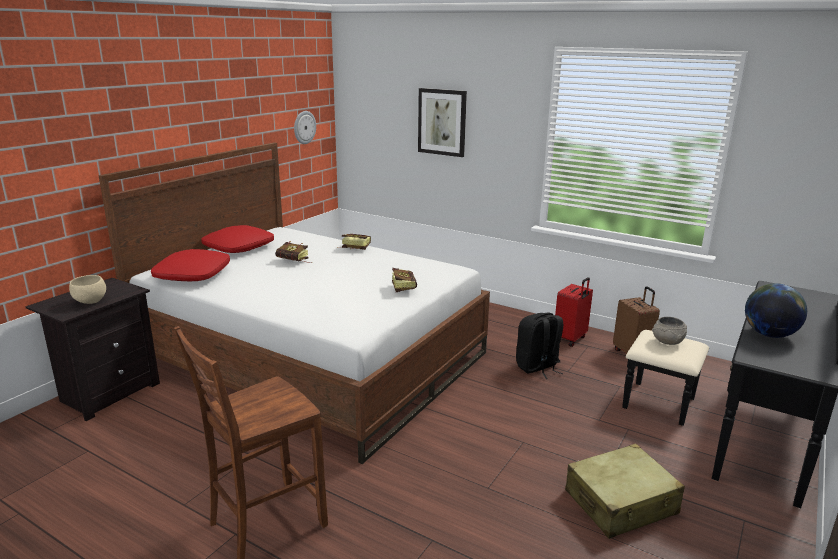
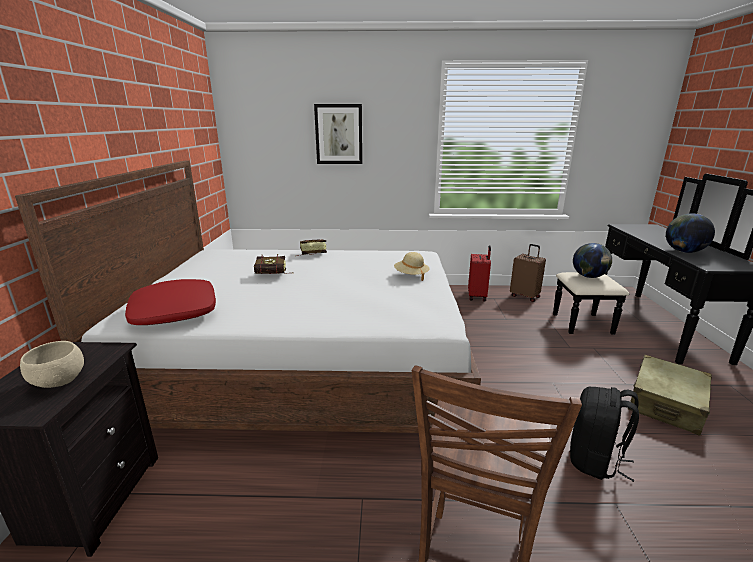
camera: 30 degrees left, 0 degrees up
(238, 247) = (190, 274): red pillow -> none
(304, 127) = (201, 147): wall clock -> none
(403, 287) = (411, 275): book -> beige hat
(538, 367) = (485, 322): black backpack -> black backpack (595, 460)
(668, 342) = (589, 276): grey bowl -> globe

